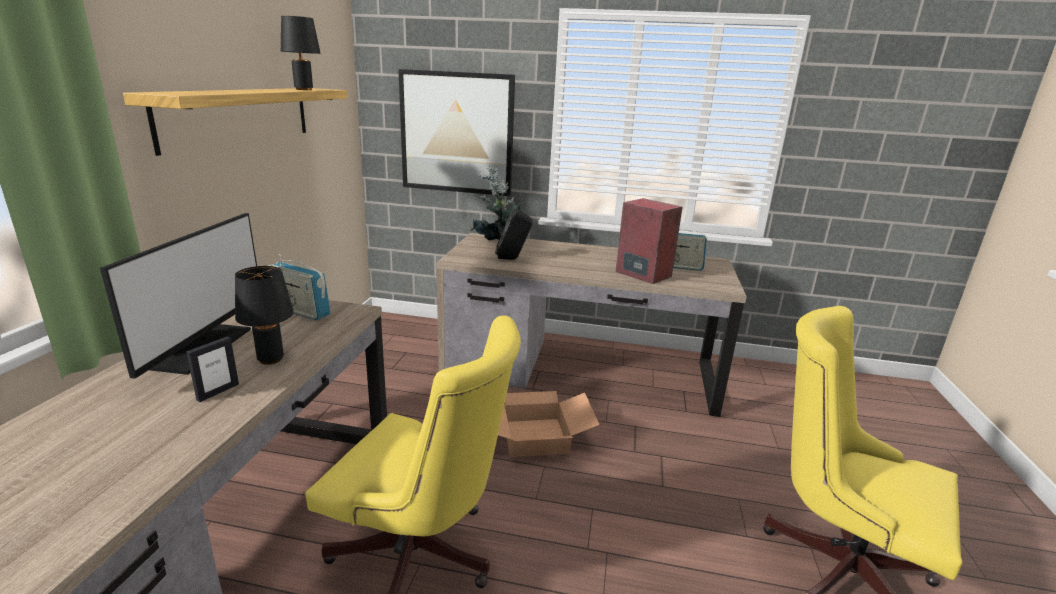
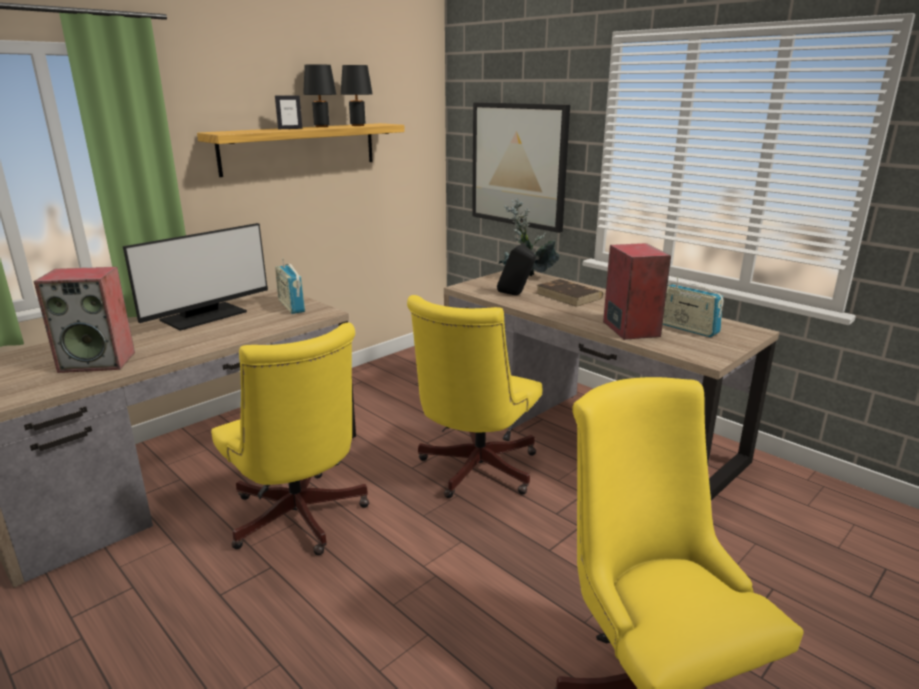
camera: 35 degrees right, 0 degrees up
(115, 454) = (99, 361): none -> speaker
(218, 392) = (180, 343): picture frame -> picture frame (290, 129)
(270, 359) = (231, 332): black table lamp -> black table lamp (321, 126)
(534, 438) = (474, 471): cardboard box -> yellow office chair
(555, 253) = (569, 296): none -> brown book

